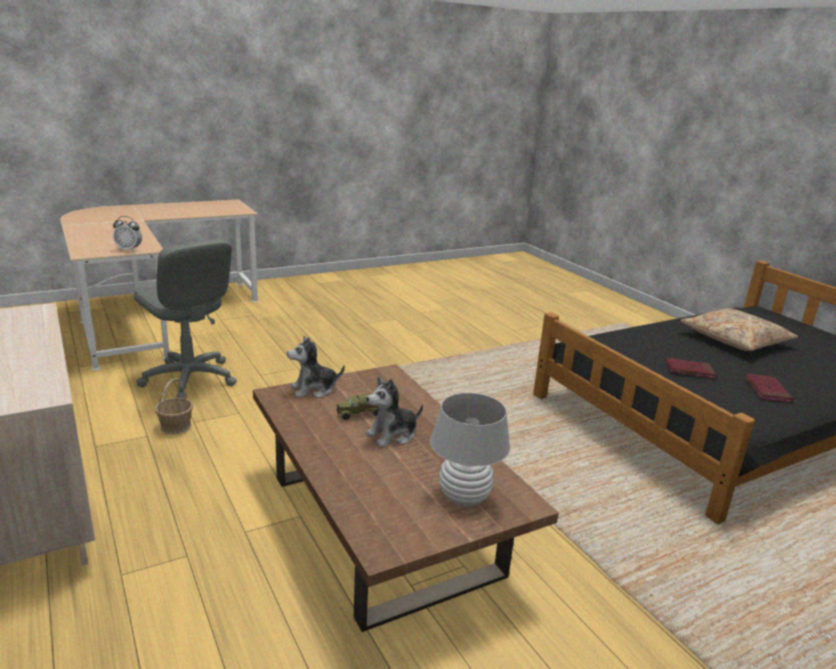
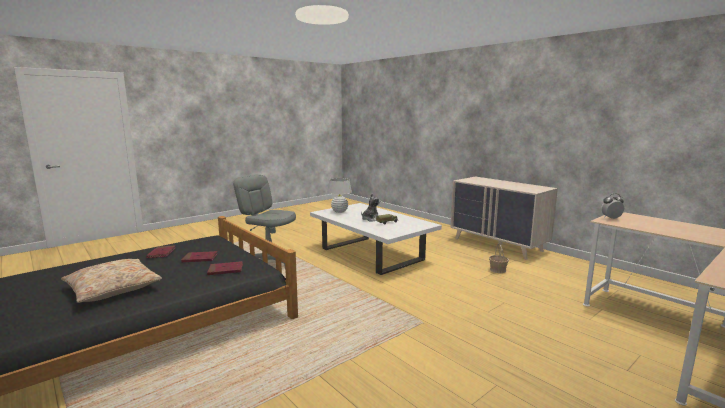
camera: 170 degrees right, 10 degrees down
(189, 379) = (540, 292): grey office chair -> grey office chair (269, 264)
(314, 390) = (416, 226): plush toy -> none
(385, 524) = (370, 254): brown coffee table -> white coffee table
(631, 346) = (225, 270): none -> red book

